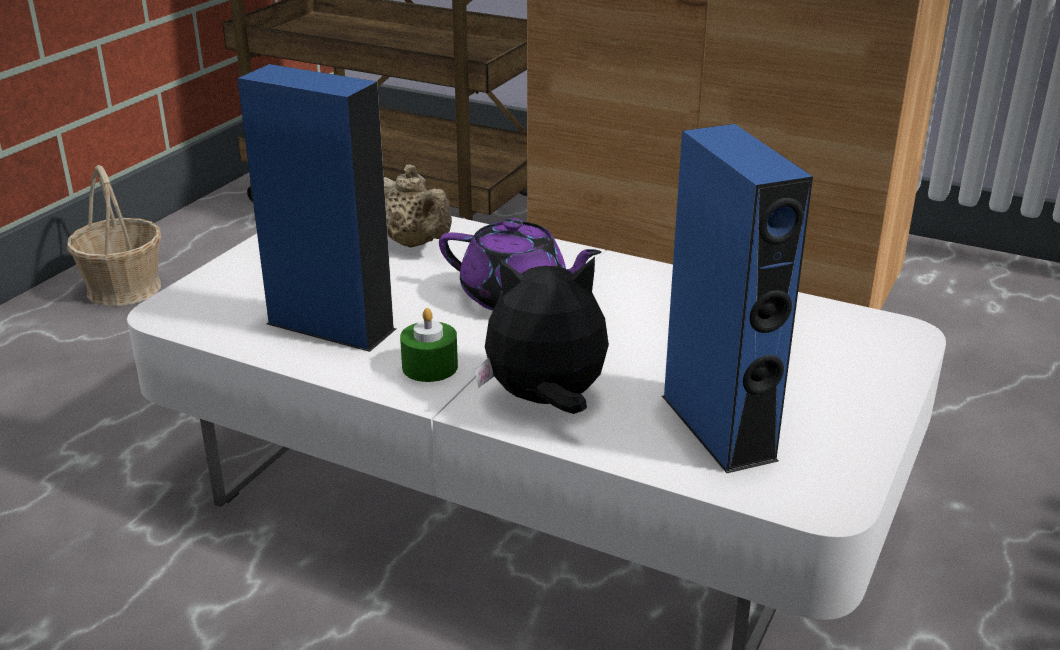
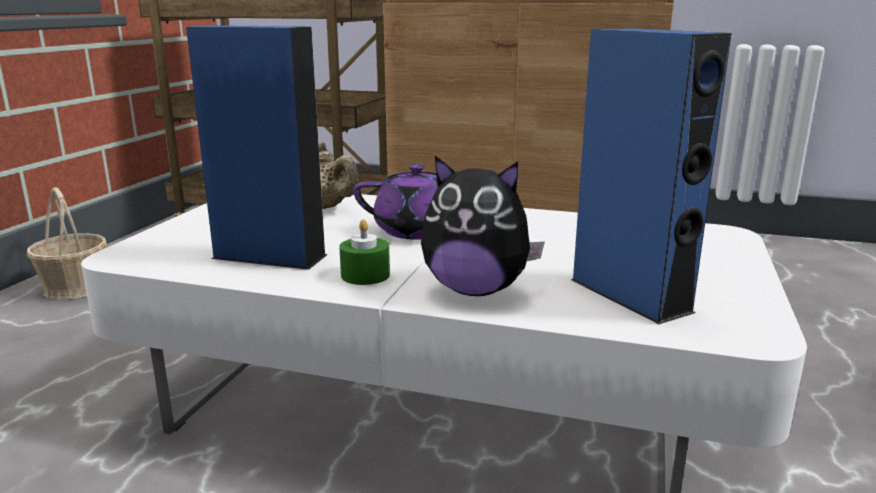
camera: 10 degrees left, 10 degrees down
(546, 402) = (476, 290): plush toy -> plush toy turned 150 degrees counterclockwise

